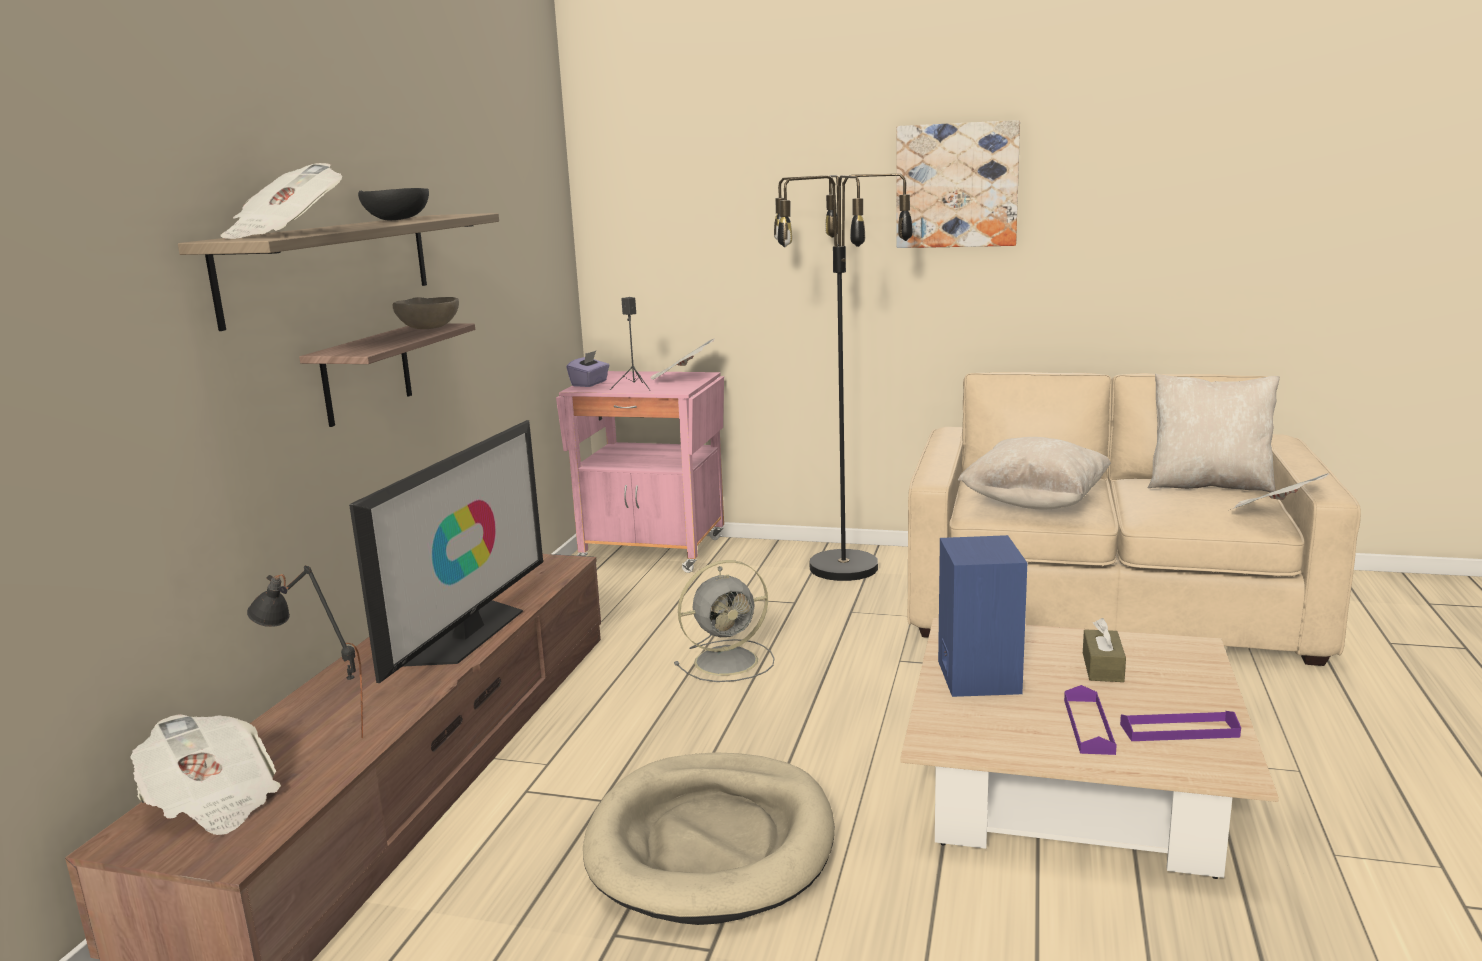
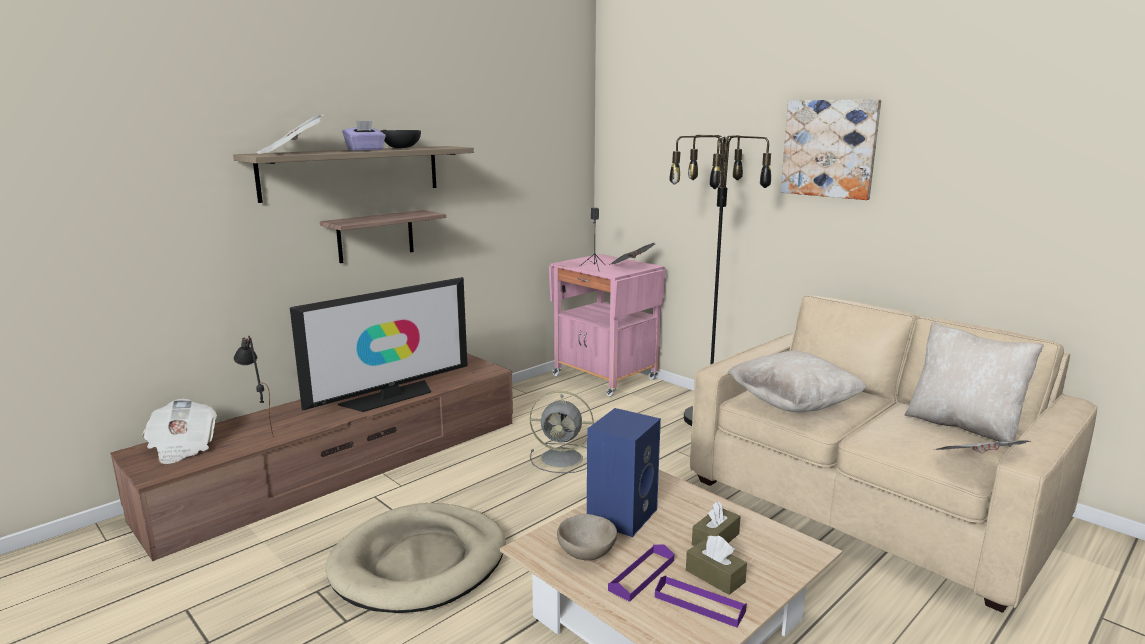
camera: 30 degrees right, 0 degrees up
(429, 329) = (416, 214): beige bowl -> beige bowl (587, 553)
(590, 383) = (576, 261): purple tissue box -> purple tissue box (365, 150)
(1154, 701) = (715, 576): none -> brown tissue box

